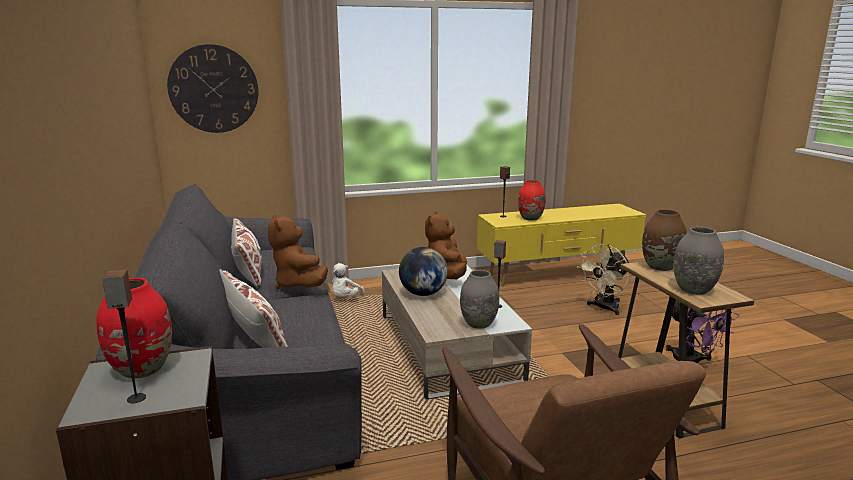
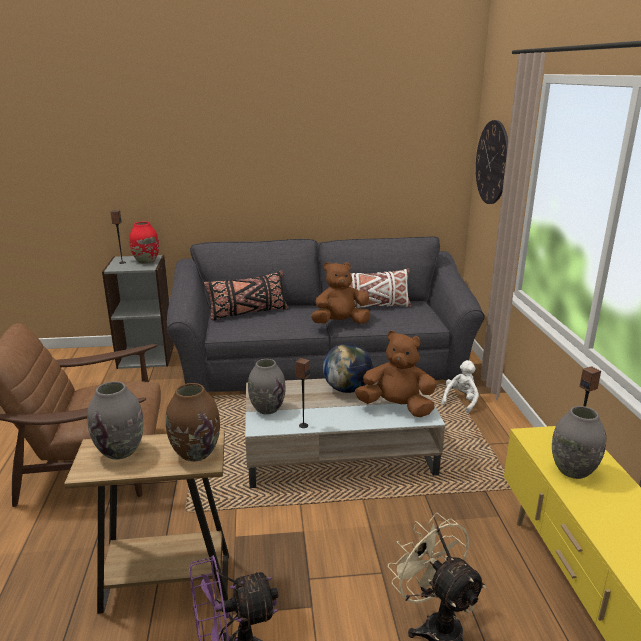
camera: 100 degrees right, 5 degrees up
(255, 340) = (248, 313): white pillow -> black pillow
(345, 298) = (460, 401): white plush toy -> white plush toy turned 90 degrees clockwise
(530, 218) = (572, 470): red vase -> grey vase

